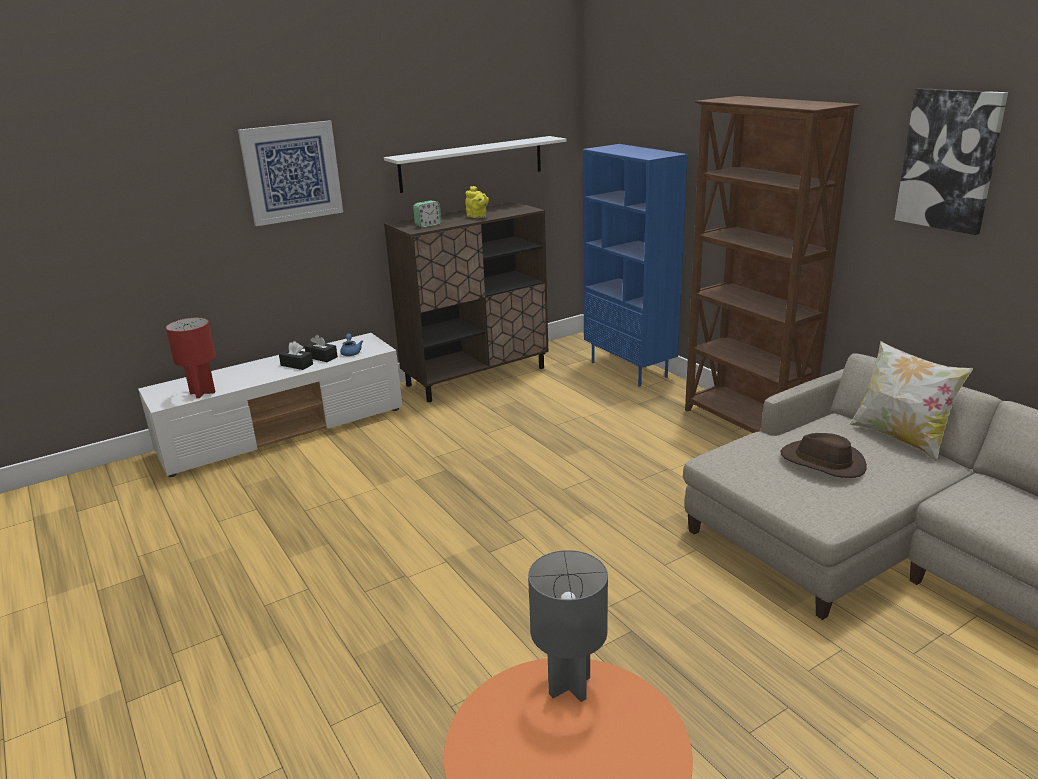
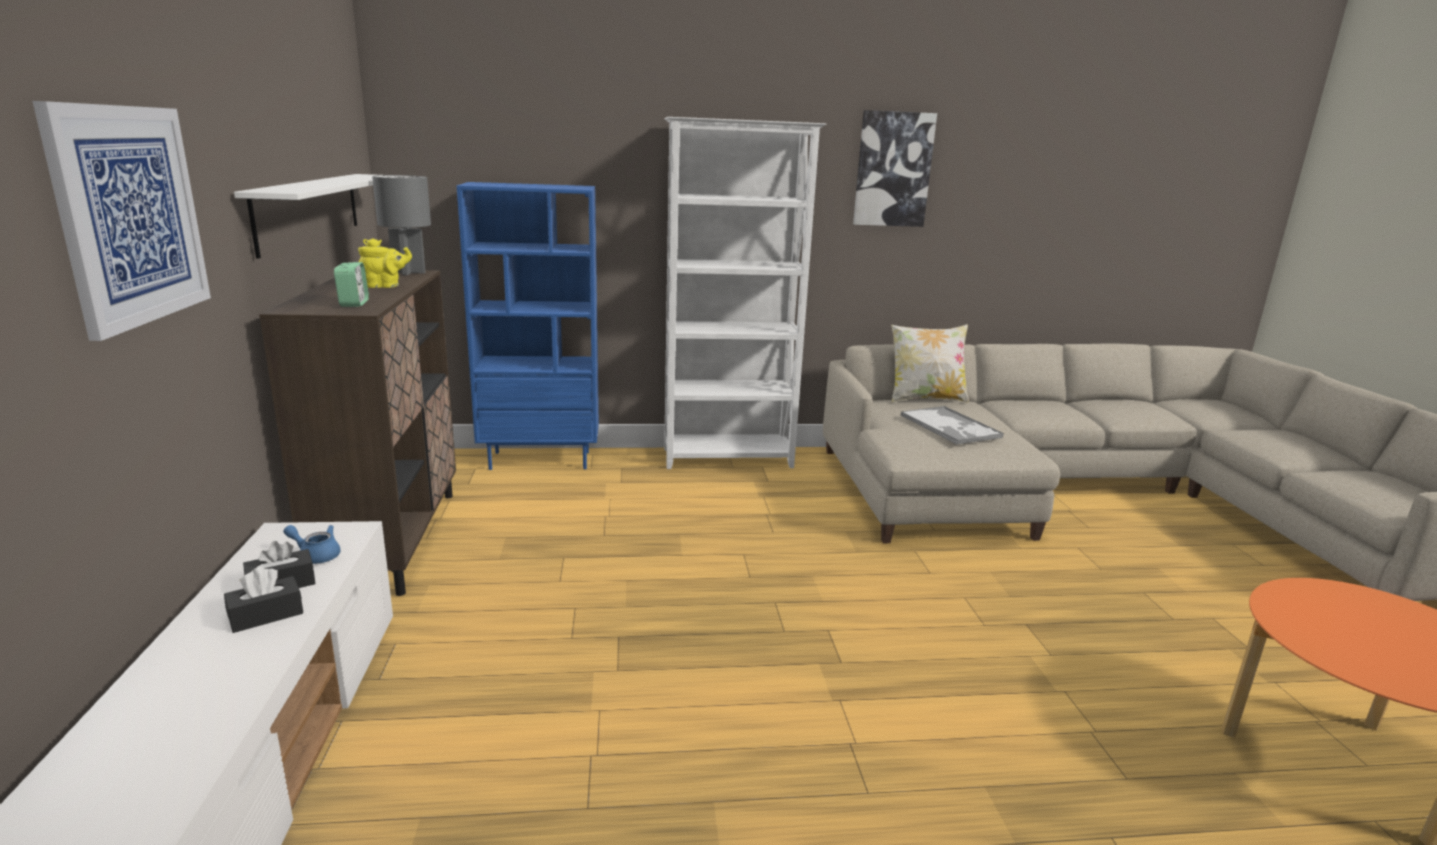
camera: 65 degrees left, 5 degrees down
(203, 392) = (186, 761): red table lamp -> none
(569, 685) = (1295, 613): grey table lamp -> grey table lamp (408, 272)
(745, 425) = (729, 459): brown bookcase -> white bookcase
(822, 462) = (950, 426): brown hat -> tray

